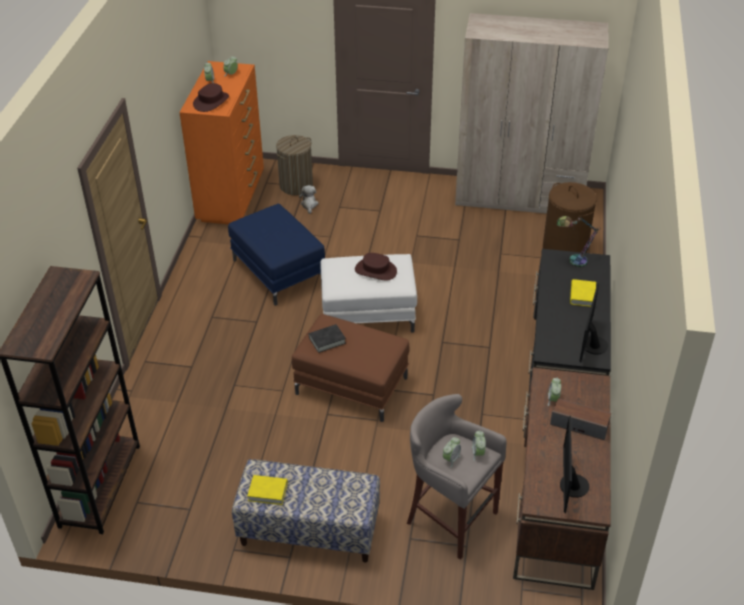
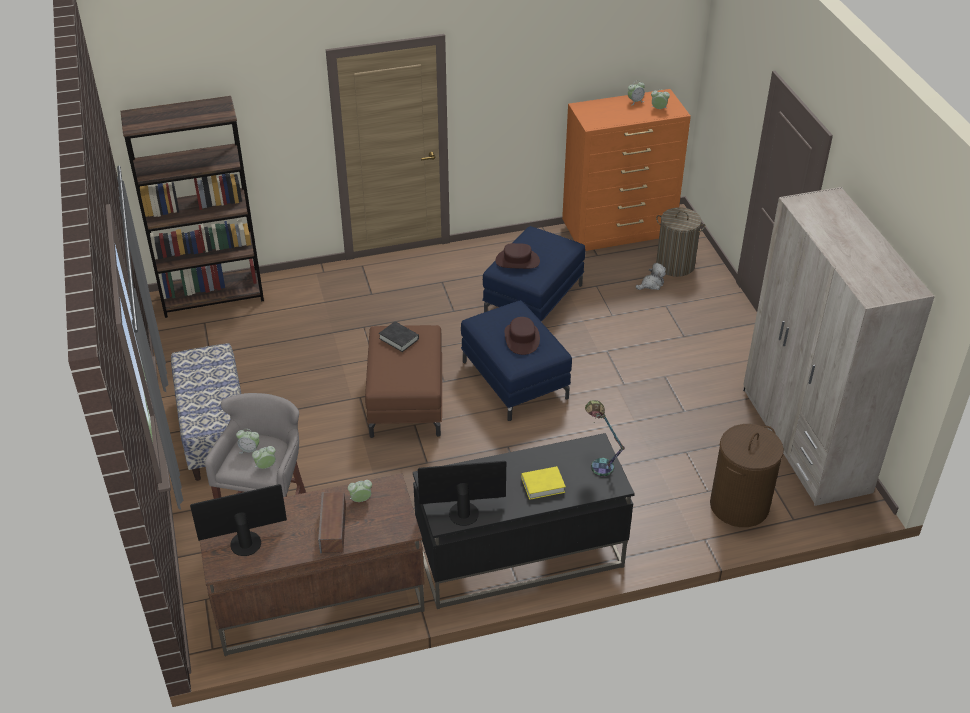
camera: 65 degrees right, 0 degrees up
(211, 101) = (601, 114): brown hat -> brown hat (517, 261)
(268, 492) = (197, 366): yellow book -> none
(368, 313) = (515, 379): white ottoman -> blue ottoman

